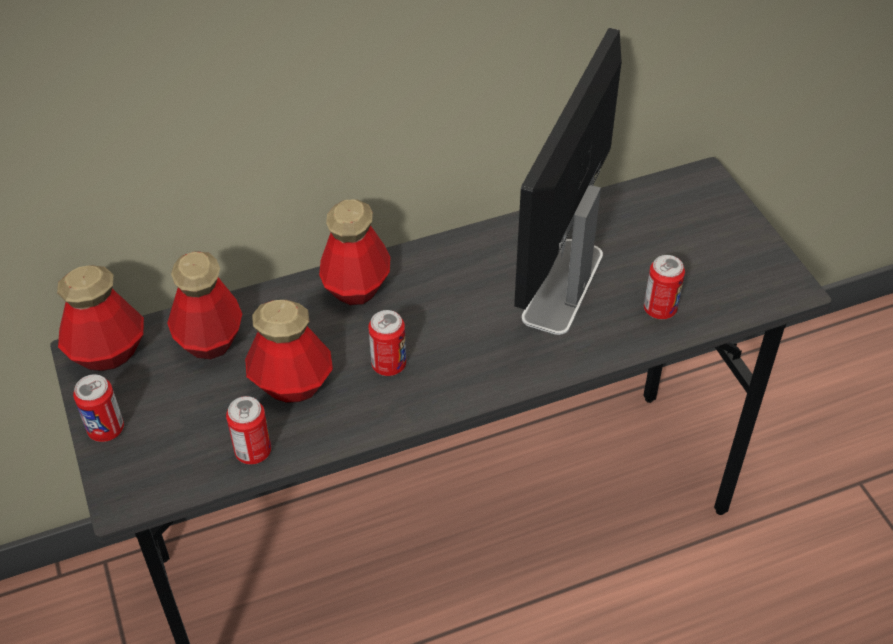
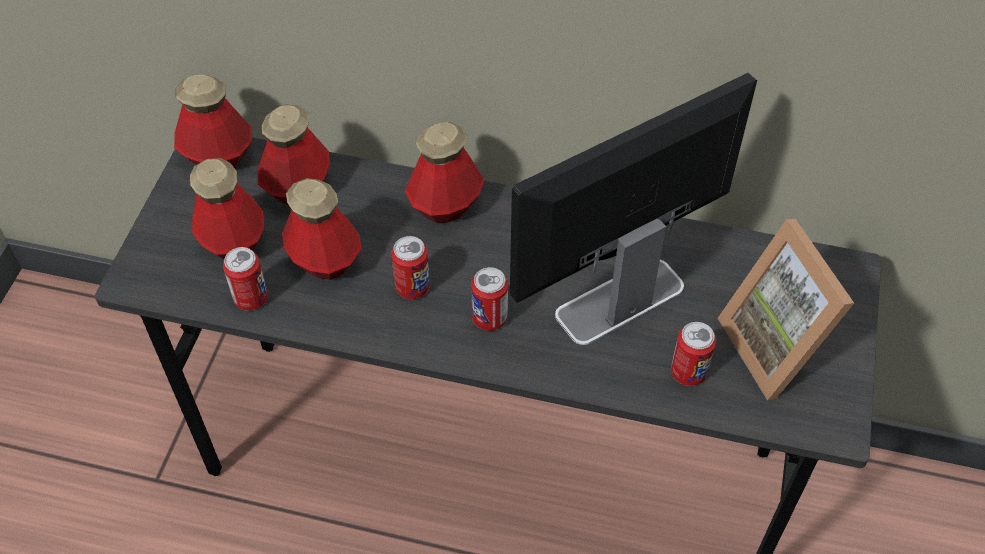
camera: 35 degrees right, 5 degrees up
(106, 429) = (167, 218): can -> can (489, 318)
(191, 414) = (233, 241): none -> bottle
(705, 255) = (779, 346): none -> picture frame

